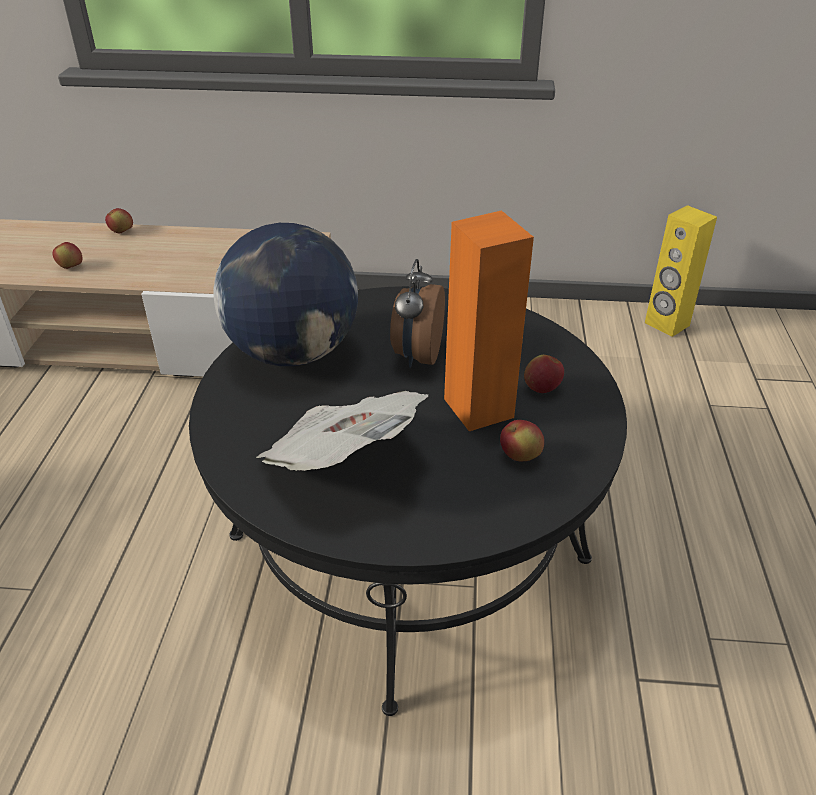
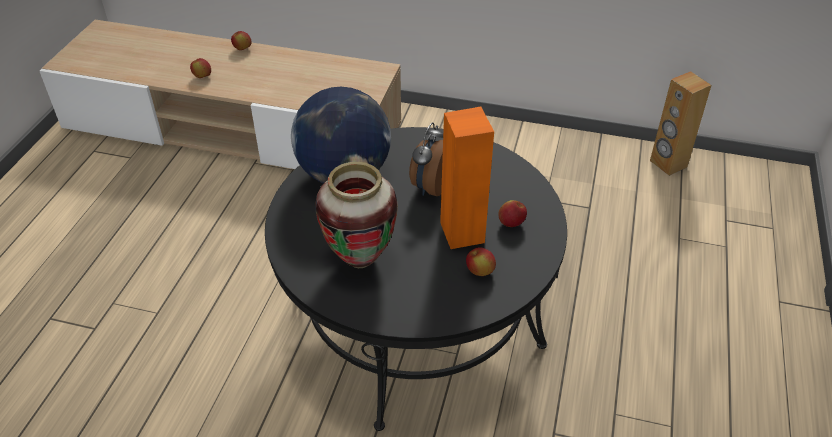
camera: 10 degrees right, 5 degrees up
(342, 460) = (360, 259): newspaper -> vase
(666, 324) = (667, 164): yellow speaker -> brown speaker

